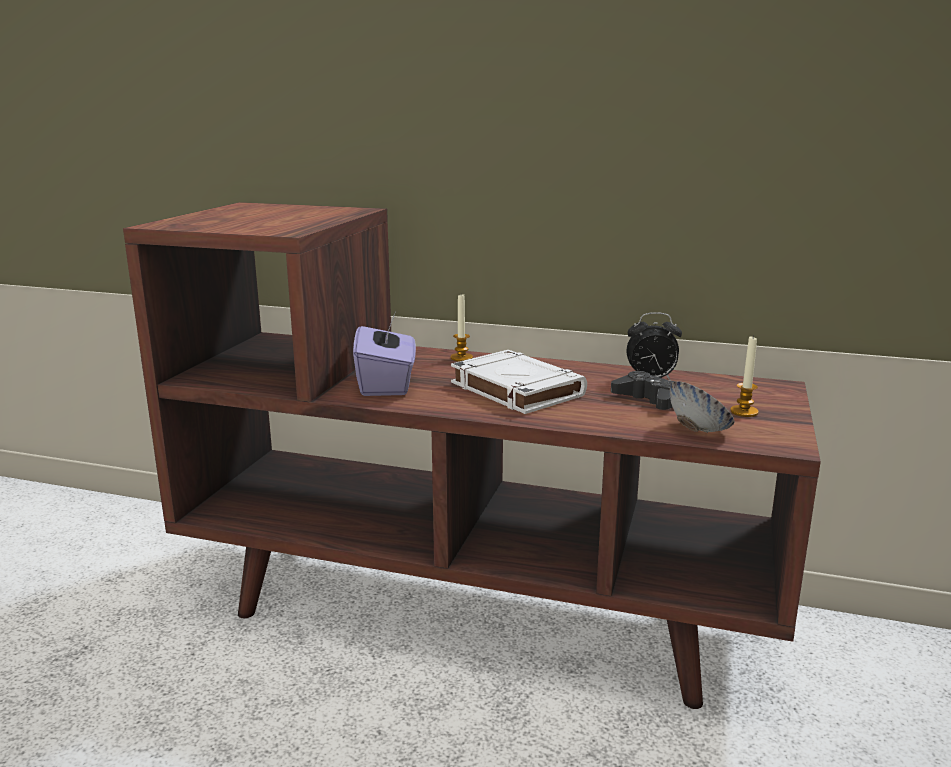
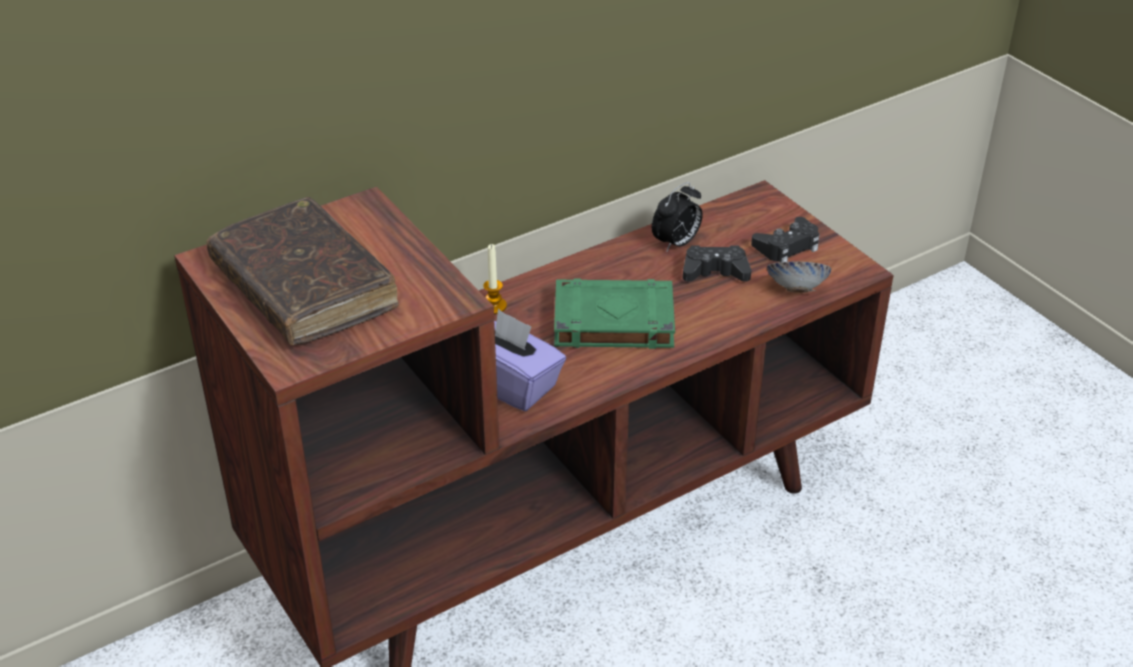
camera: 50 degrees left, 20 degrees up
(245, 215) = (304, 288): none -> brown book
(515, 389) = (612, 321): white book -> green book
(744, 412) = (787, 246): candle -> black game controller

